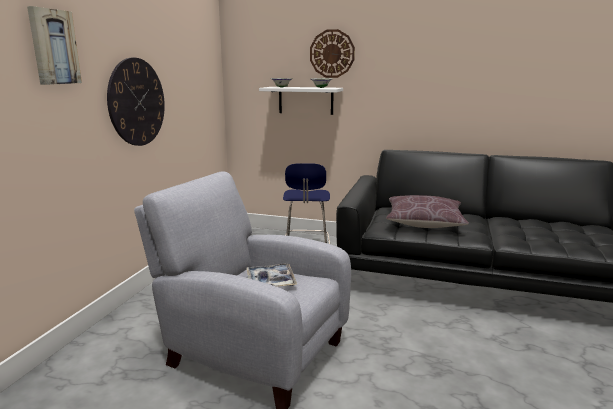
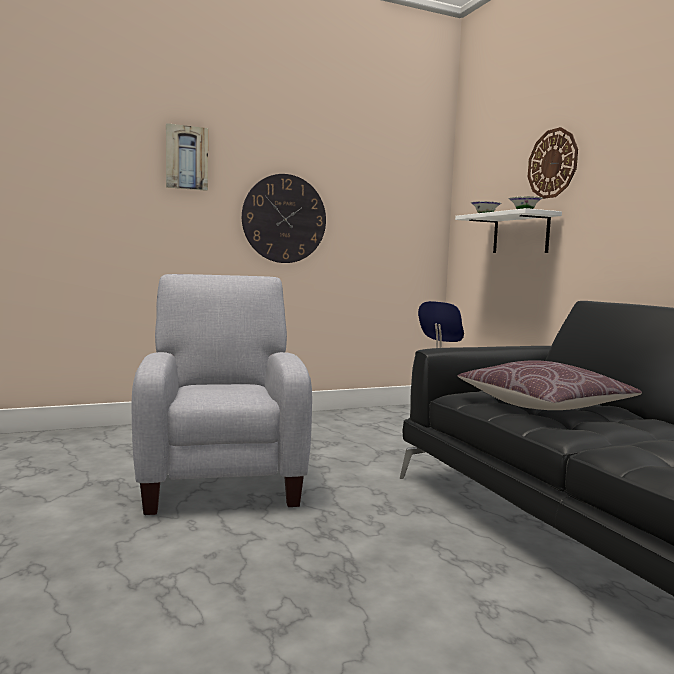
camera: 50 degrees right, 10 degrees down
(270, 282) = (226, 387): tray -> none

